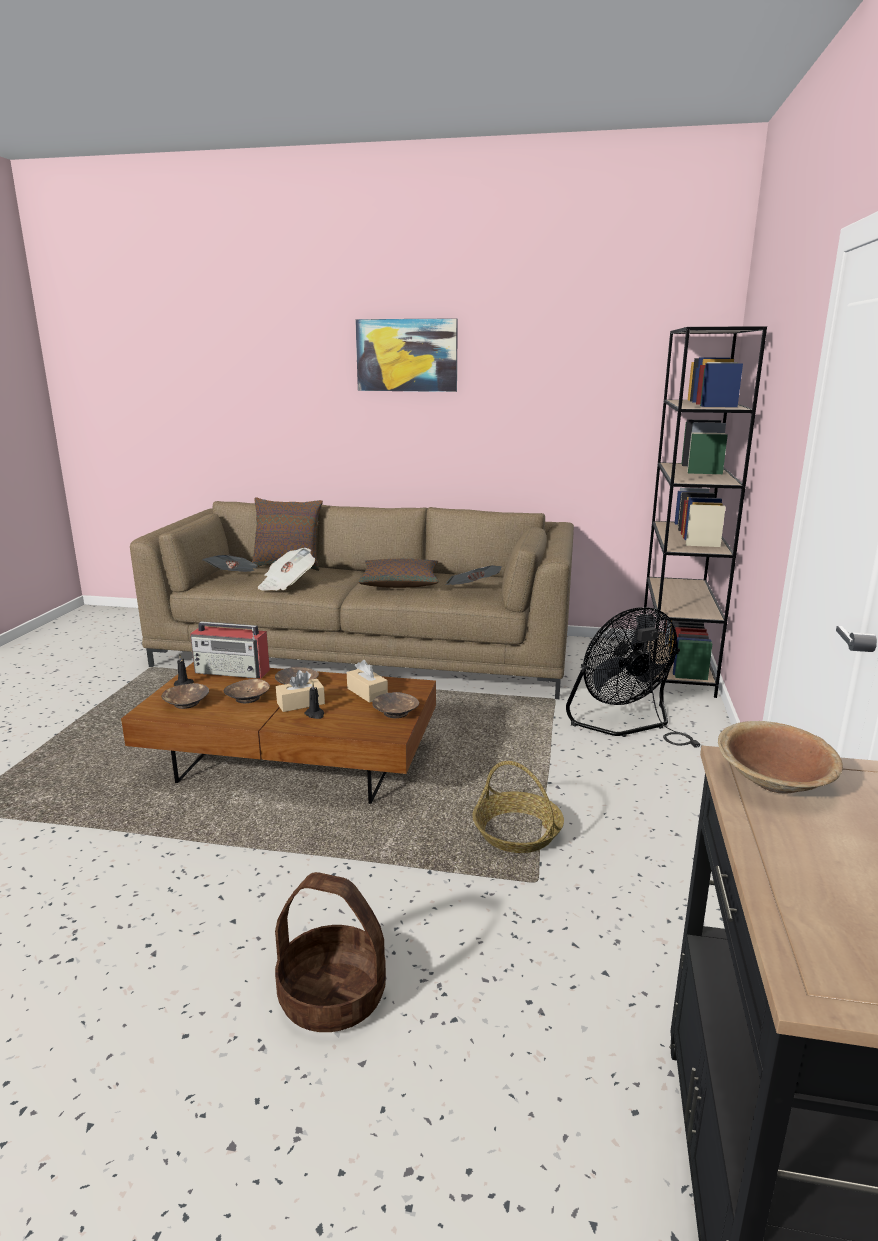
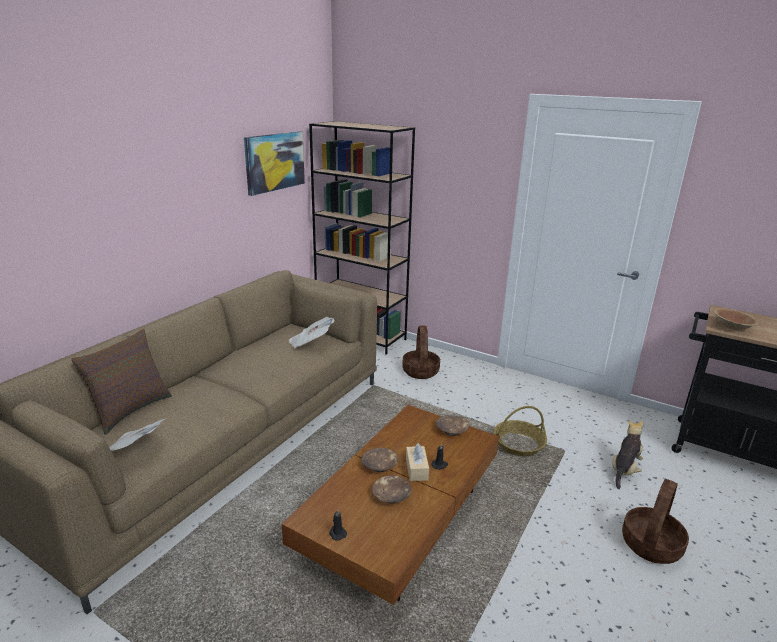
camera: 70 degrees left, 5 degrees up
(186, 703) = (382, 534): brown bowl -> none
(233, 671) = (327, 498): radio -> none
(286, 585) = (198, 420): newspaper -> none
(367, 692) = (413, 435): beige tissue box -> none
(400, 583) = (259, 366): brown pillow -> none
(407, 355) = (145, 162): picture -> picture (274, 162)
(534, 963) = (624, 470): none -> plush toy
(635, 724) = (421, 371): black fan -> basket

